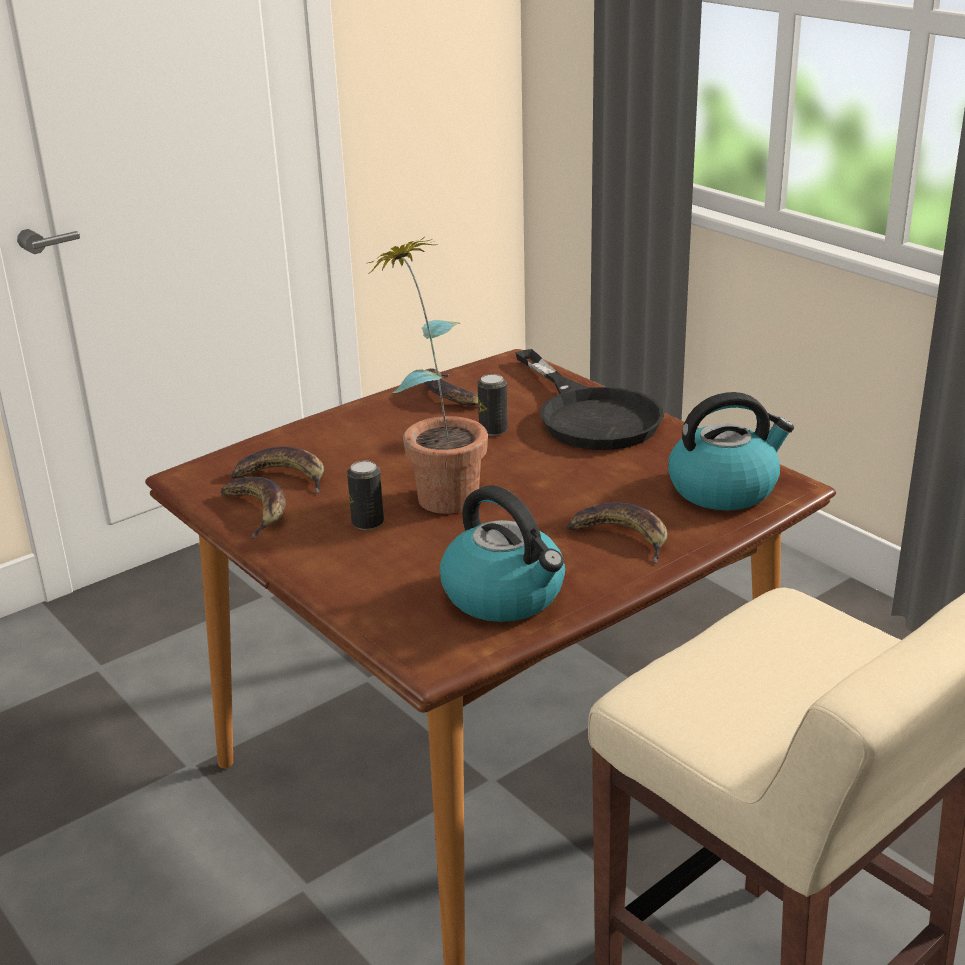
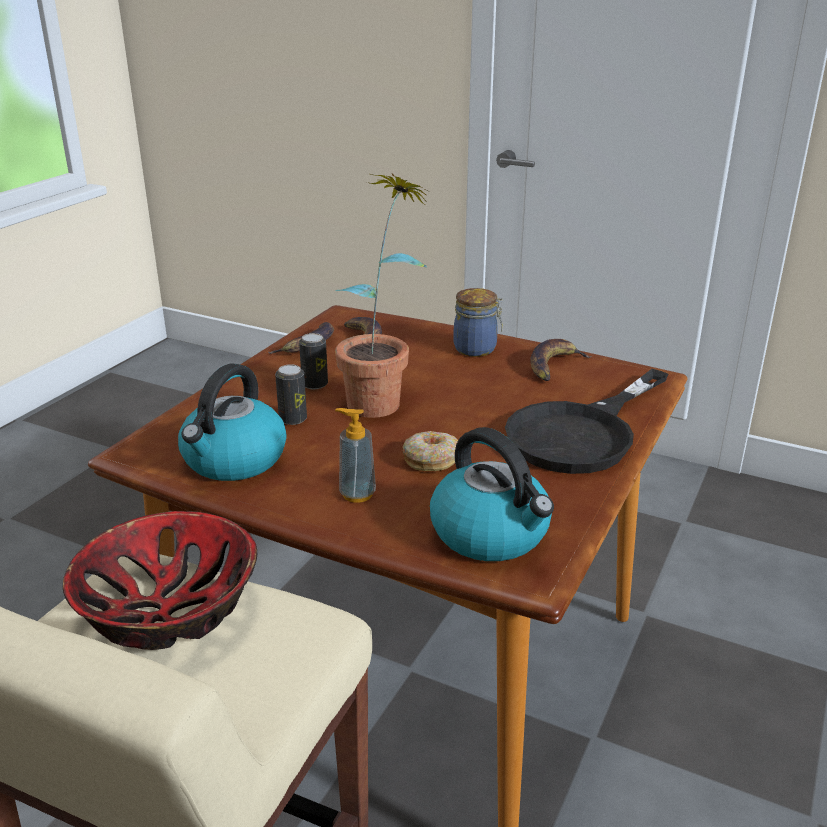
camera: 65 degrees right, 0 degrees up
(373, 421) = (477, 349): none -> jar
(493, 430) = (506, 397): can -> can (293, 419)
(584, 490) = (431, 459): none -> donut
(622, 537) = (357, 494): banana -> soap dispenser
(727, 681) = (169, 609): none -> bowl

